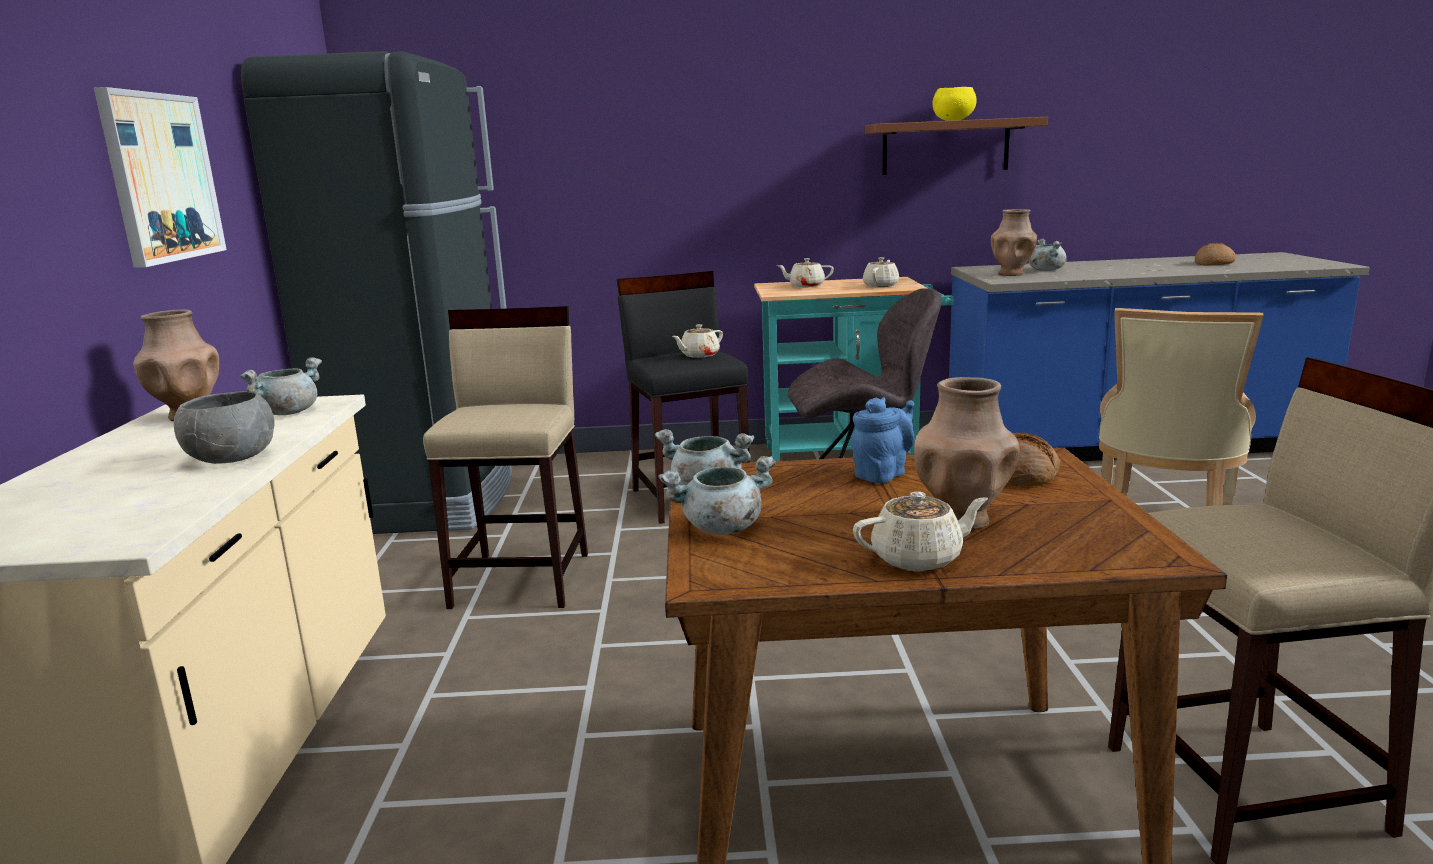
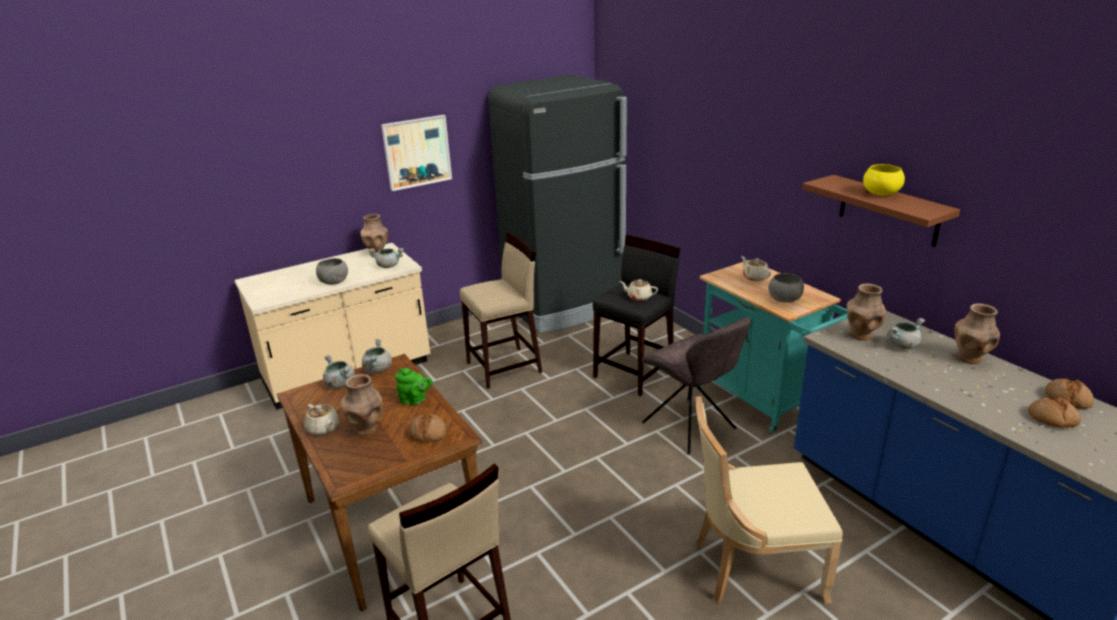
camera: 60 degrees right, 10 degrees up
(881, 285) = (784, 299): beige teapot -> grey bowl
(883, 474) = (415, 400): blue teapot -> green teapot
(1091, 263) = (969, 359): none -> brown vase
(1182, 259) = (1067, 399): none -> bread

